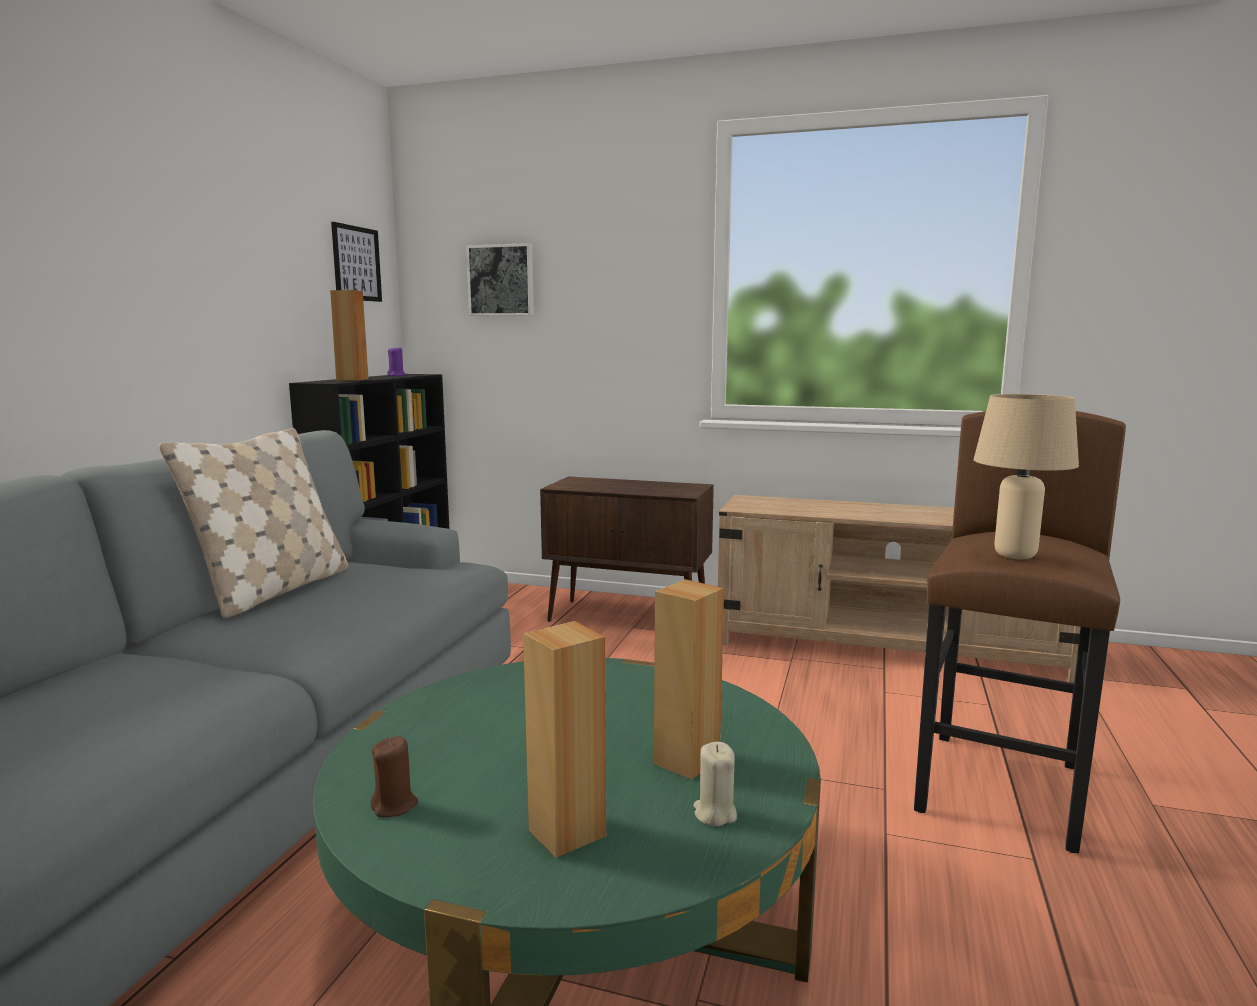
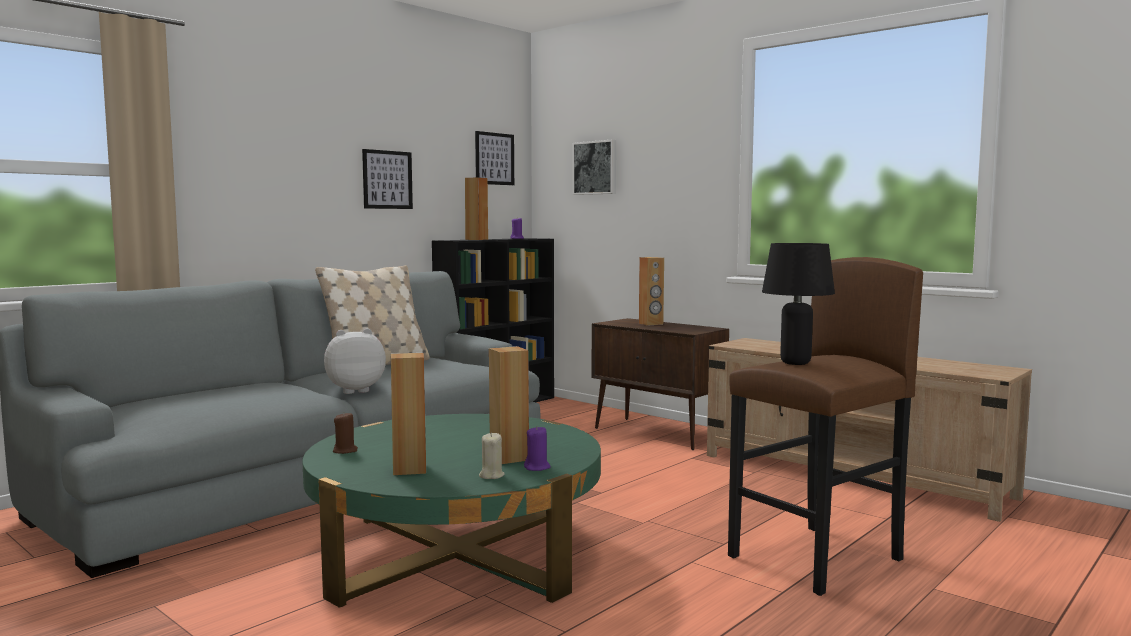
camera: 25 degrees right, 5 degrees down
(220, 291) = (387, 179): none -> picture
(280, 650) = (354, 390): none -> plush toy
(614, 484) = (651, 324): none -> brown speaker
(754, 774) = (537, 467): none -> purple candle
(1016, 555) = (796, 363): beige table lamp -> black table lamp

